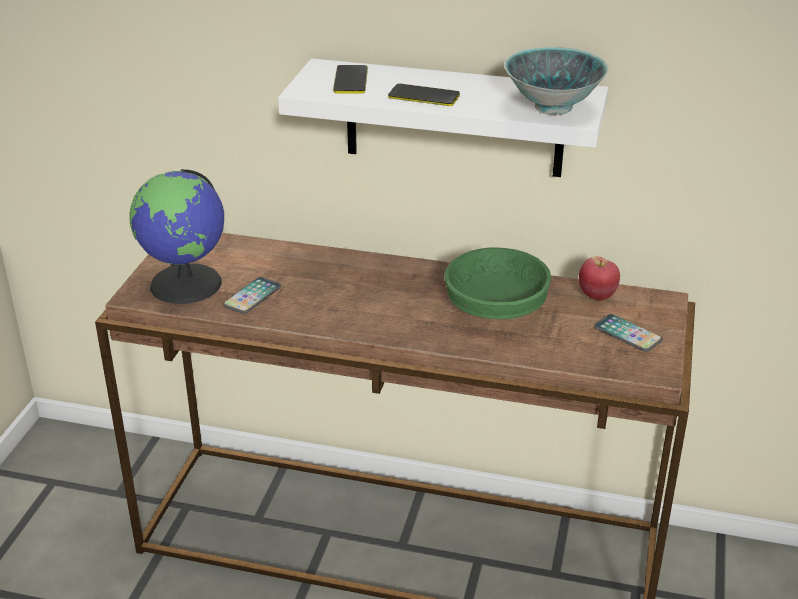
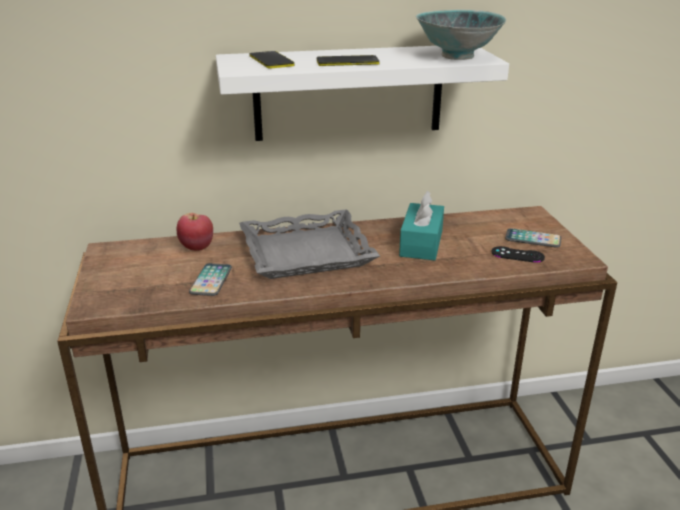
camera: 25 degrees left, 5 degrees down
(187, 284) = (140, 285): globe -> none
(367, 288) = (306, 252): none -> grey tray
(495, 307) = (421, 243): green bowl -> turquoise tissue box
(589, 348) = (517, 255): none -> black game controller
(597, 295) = (485, 220): apple -> apple (197, 247)

